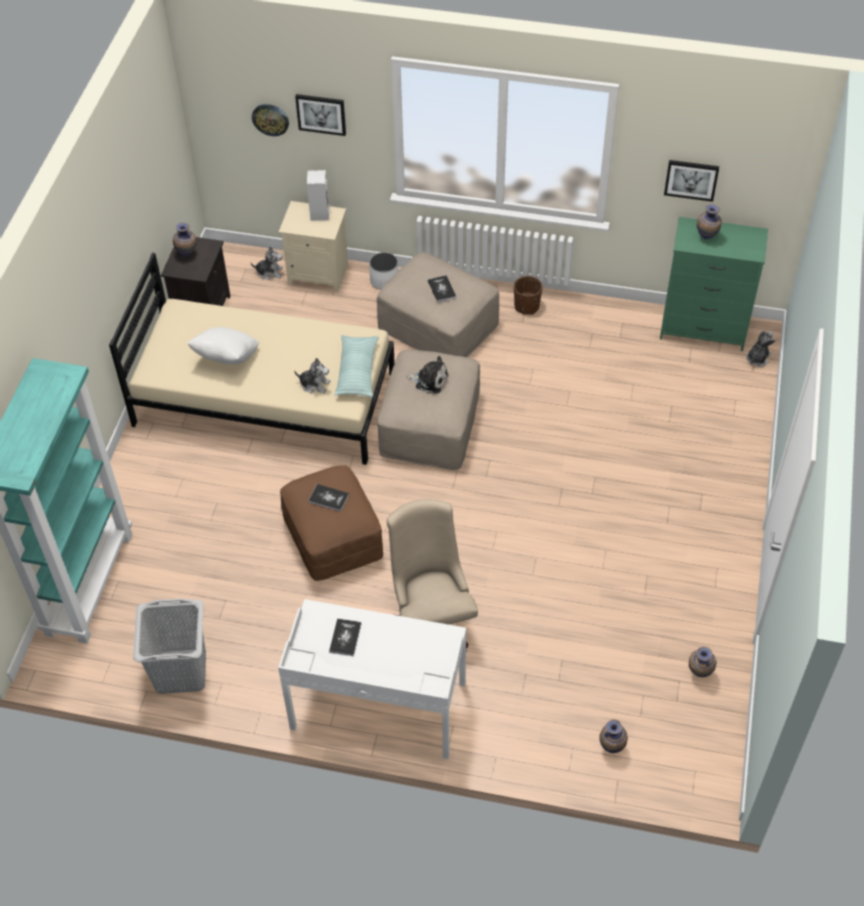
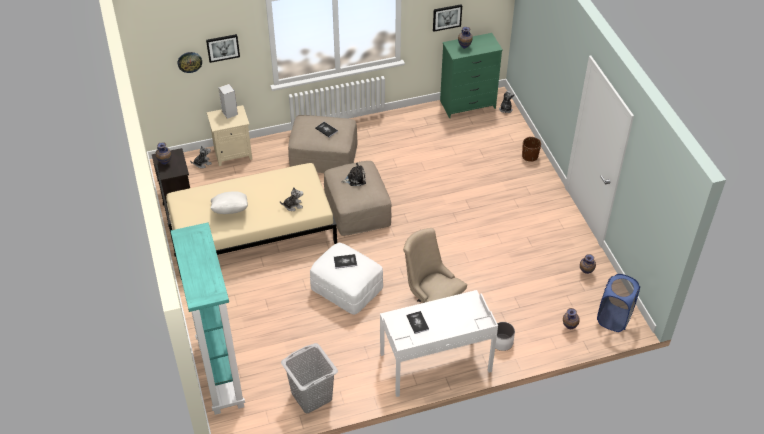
camera: 30 degrees left, 5 degrees down
(332, 538) = (346, 289): brown ottoman -> white ottoman
(357, 371) = (312, 189): pillow -> none
(384, 280) = (275, 143): white planter -> white planter (501, 342)
(527, 306) = (366, 127): brown planter -> brown planter (530, 156)
(692, 767) = (614, 318): none -> blue laundry basket

